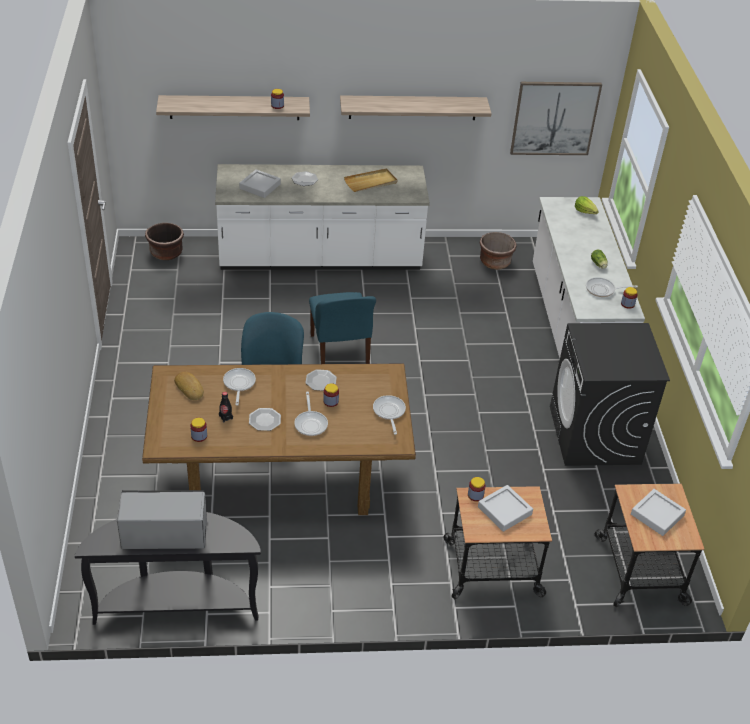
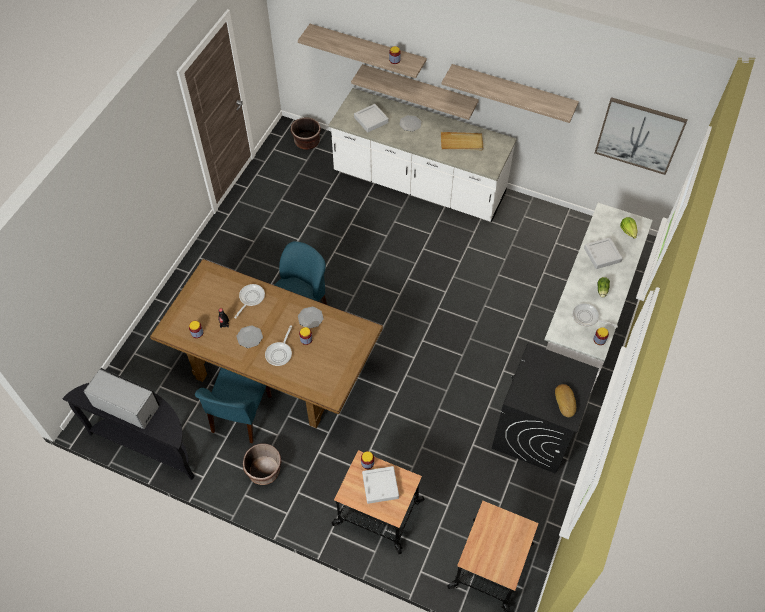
camera: 30 degrees right, 15 degrees up
(190, 388) = (215, 288): bread -> bread (565, 401)
(301, 141) = (419, 89): none -> shelf
(340, 353) = (381, 278): blue chair -> blue chair (241, 415)
(389, 412) = (342, 366): frying pan -> none
(495, 262) = (559, 235): brown planter -> brown planter (264, 471)
(657, 515) = (497, 543): grey tray -> grey tray (602, 255)

